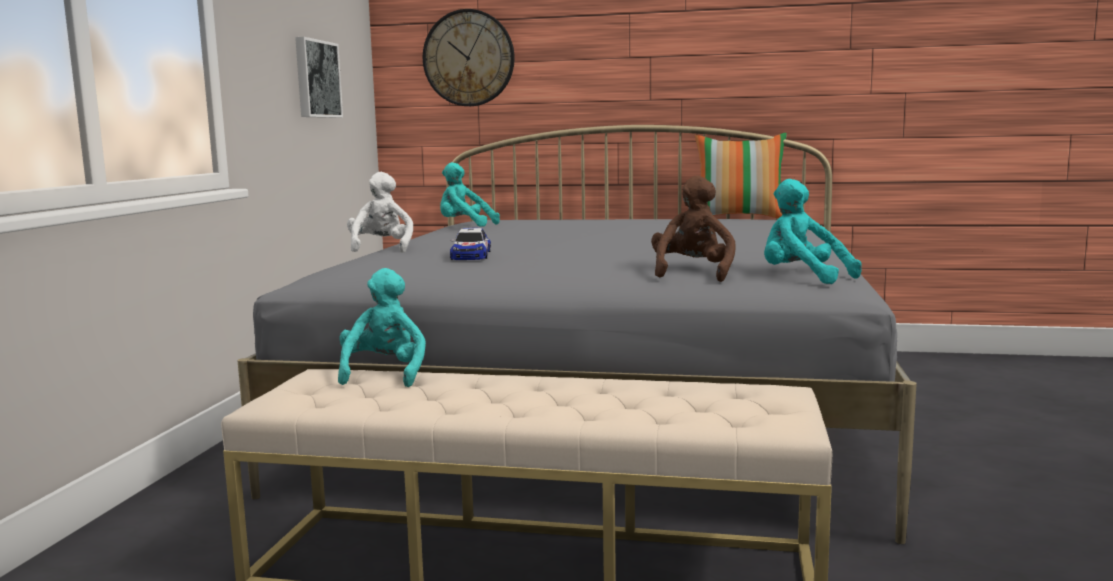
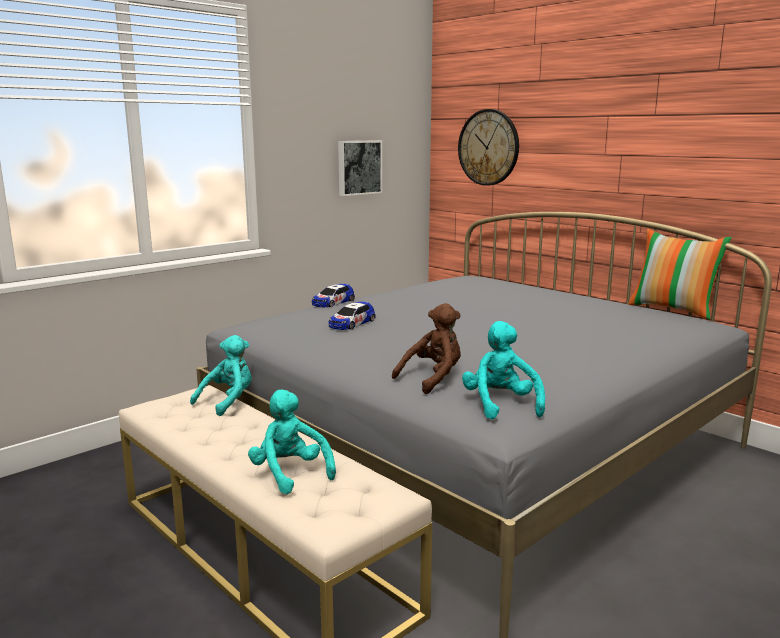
camera: 35 degrees right, 5 degrees up
(381, 249) = (333, 302): white plush toy -> toy car
(464, 226) = (436, 284): turquoise plush toy -> turquoise plush toy (290, 473)

